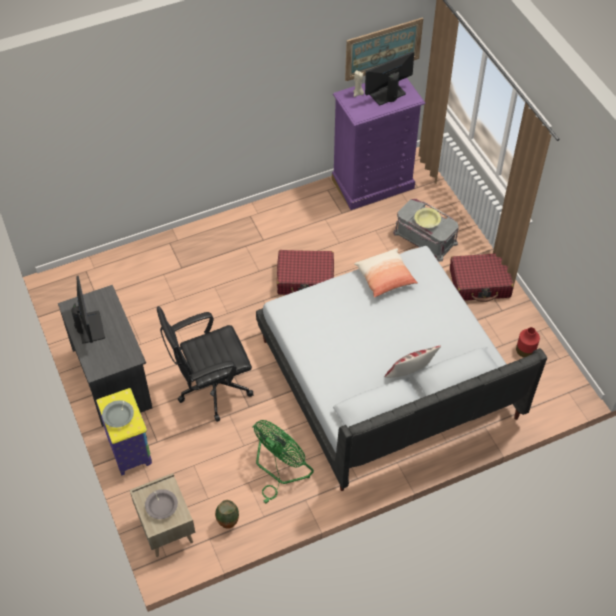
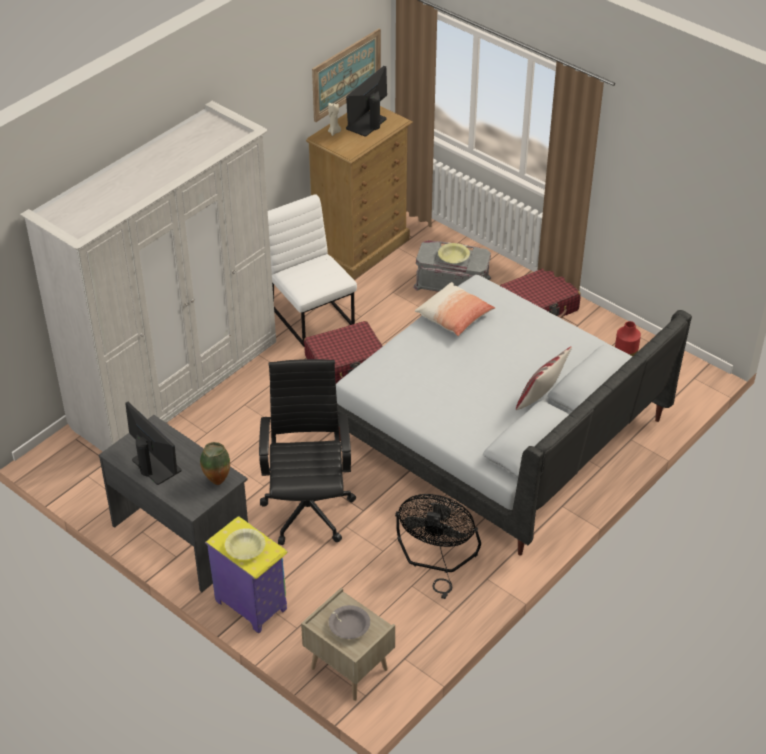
camera: 25 degrees left, 10 degrees down
(118, 416) = (245, 548): grey bowl -> yellow bowl
(177, 251) = (176, 383): none -> white wardrobe
(211, 389) = (308, 509): black office chair -> black office chair turned 135 degrees clockwise
(228, 523) = (415, 635): vase -> vase (216, 481)
(277, 469) = (436, 560): green fan -> black fan
(303, 229) = (311, 315): none -> white chair
(373, 183) = (361, 248): purple dresser -> brown dresser

